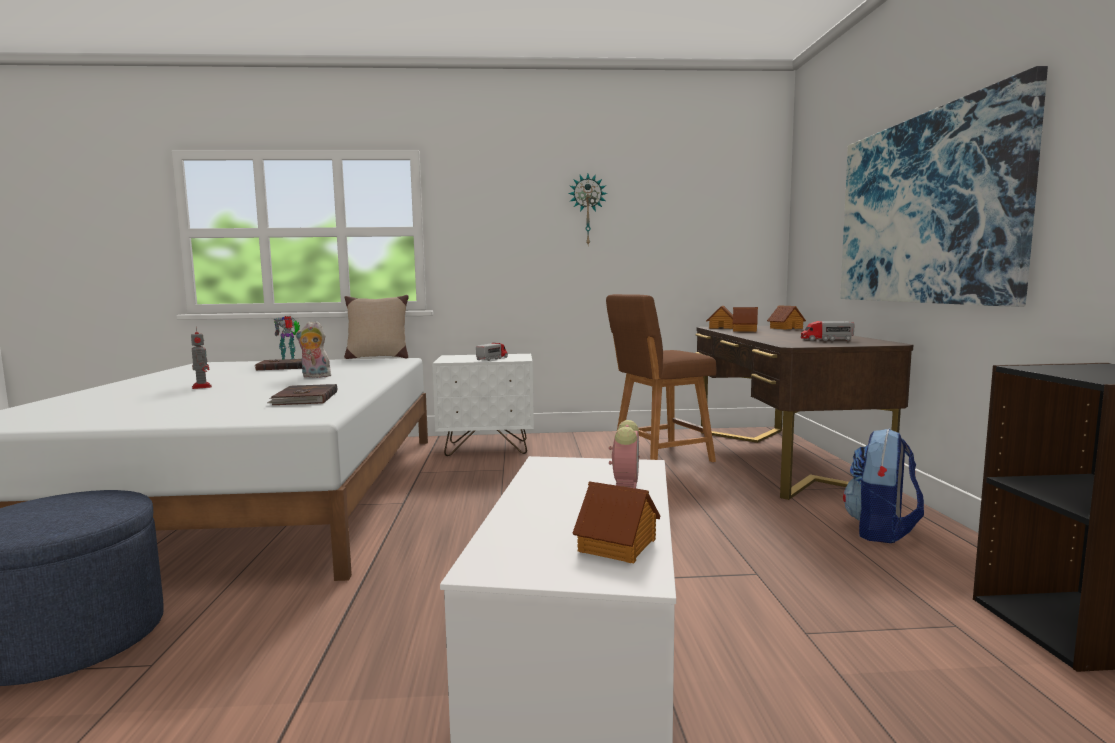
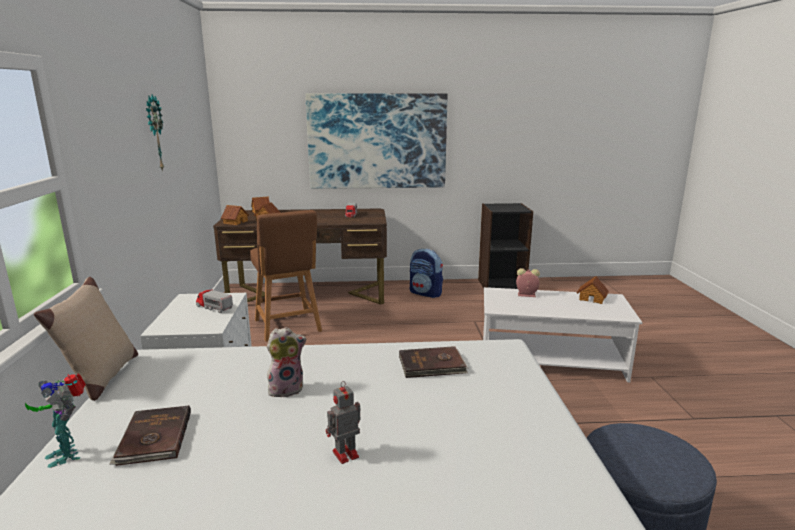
camera: 90 degrees left, 10 degrees up
(314, 377) = (286, 389): plush toy -> plush toy turned 120 degrees counterclockwise

